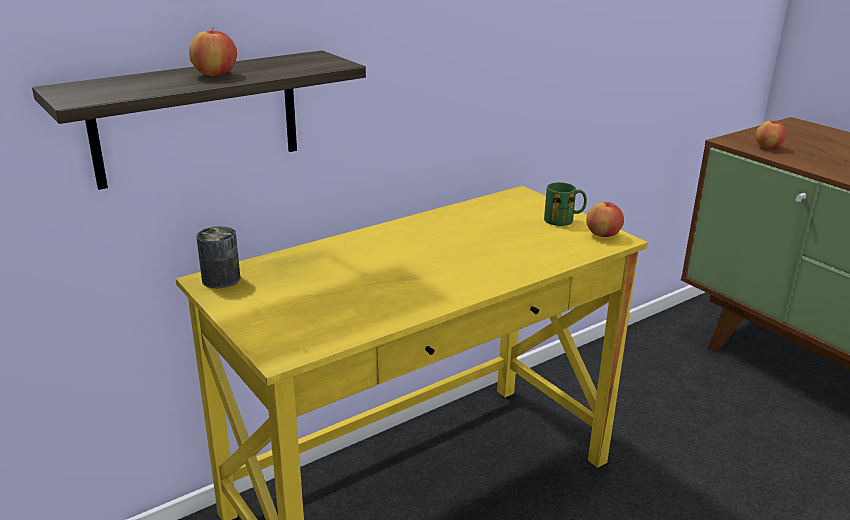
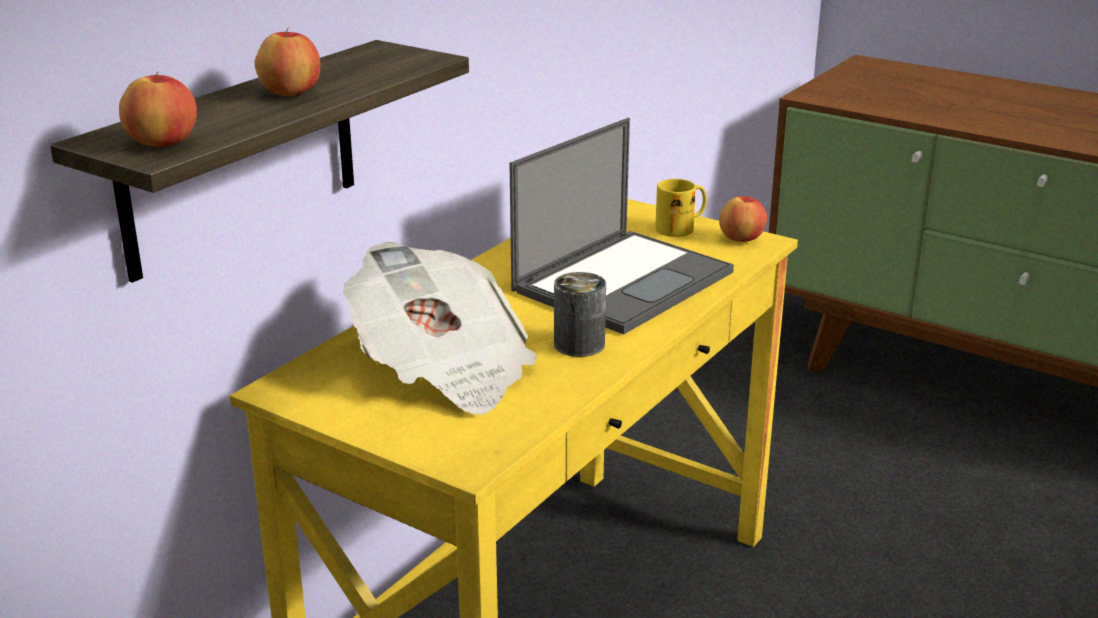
camera: 20 degrees left, 0 degrees up
(221, 279) = (298, 384): can -> can (579, 344)
(318, 288) = (443, 370): none -> newspaper
(492, 249) = (624, 280): none -> laptop
(564, 219) = (681, 227): green mug -> yellow mug
(768, 147) = (857, 98): apple -> apple (163, 144)

